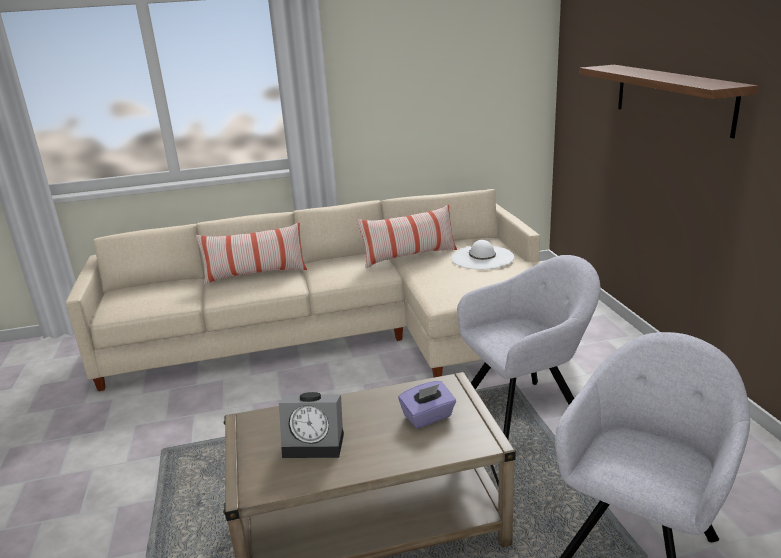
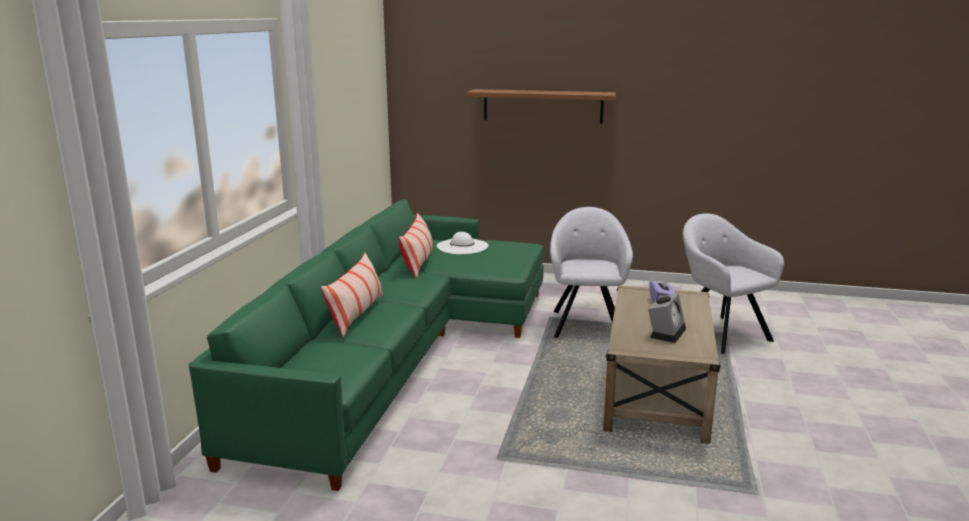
camera: 65 degrees left, 5 degrees down
(348, 331) = (399, 349): beige sofa -> green sofa

